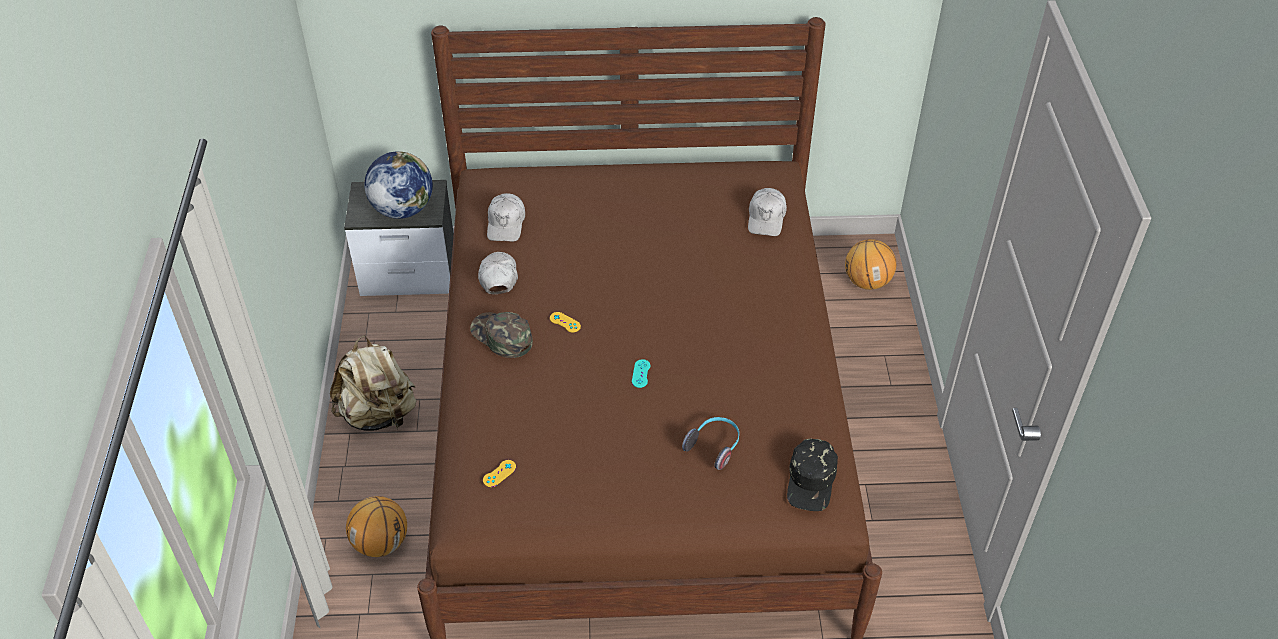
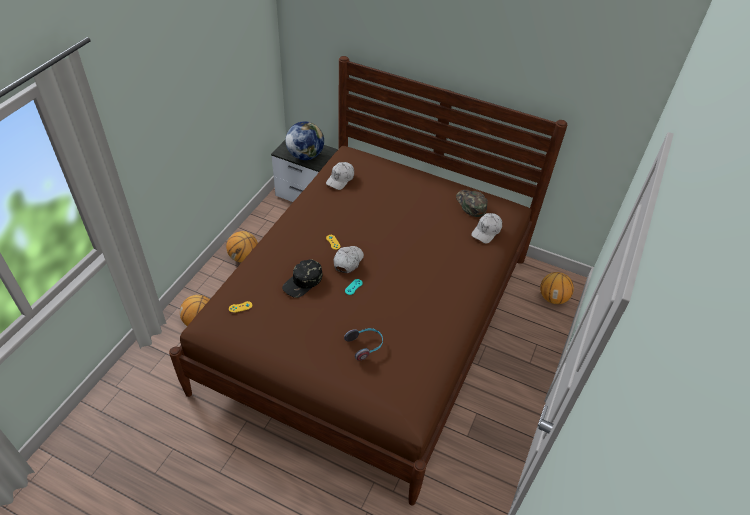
camera: 25 degrees right, 0 degrees up
(379, 414) = (244, 257): beige backpack -> basketball
(498, 276) = (316, 204): white cap -> white cap (348, 261)
(501, 336) = (294, 236): green cap -> green cap (470, 204)
(811, 480) = (408, 392): black cap -> black cap (303, 282)

